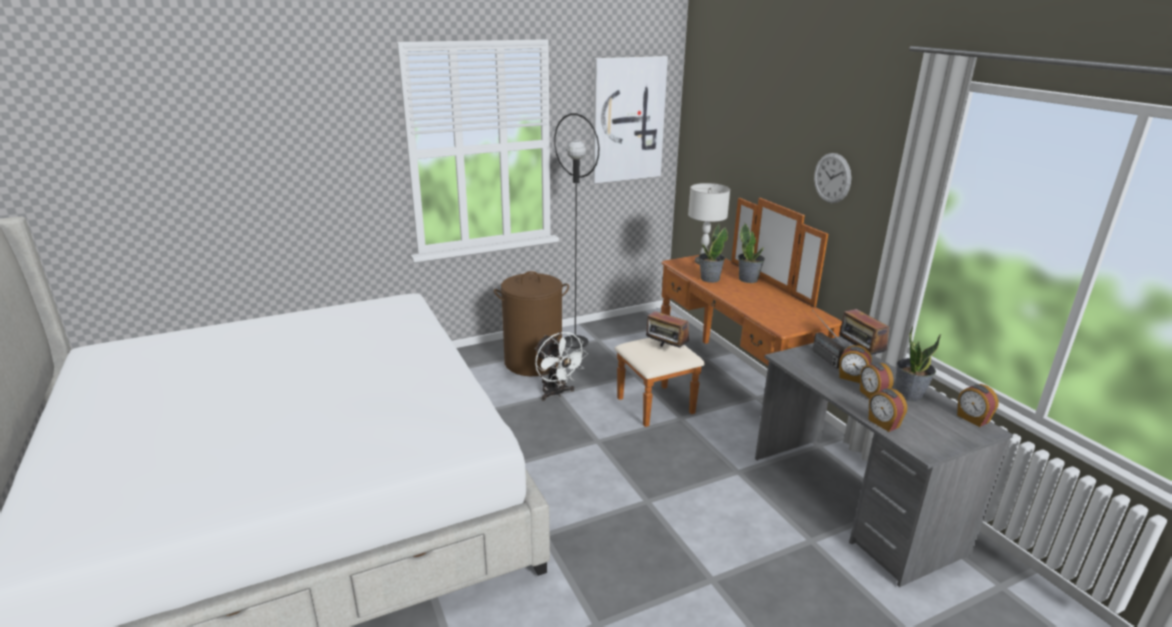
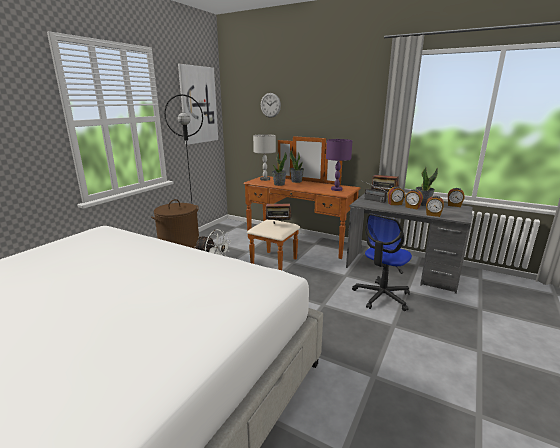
camera: 35 degrees left, 5 degrees down
(753, 530) = (381, 296): none -> office chair
(790, 316) = (336, 189): none -> purple table lamp
(832, 178) = (338, 115): wall clock -> wall clock (270, 105)

